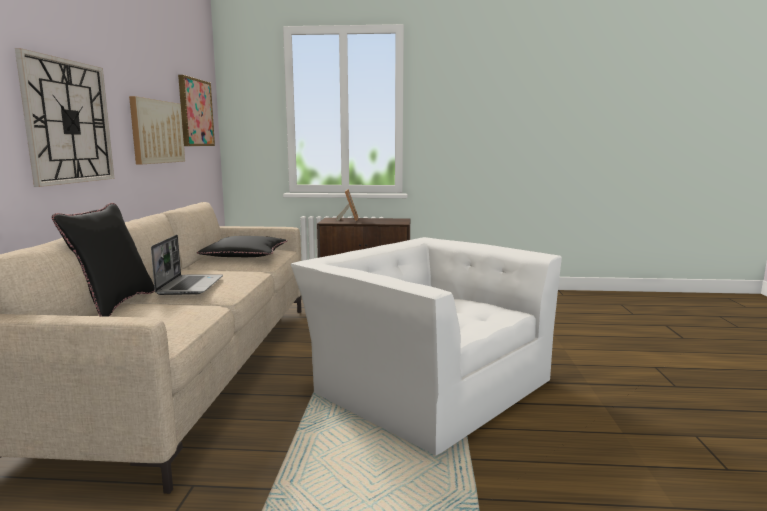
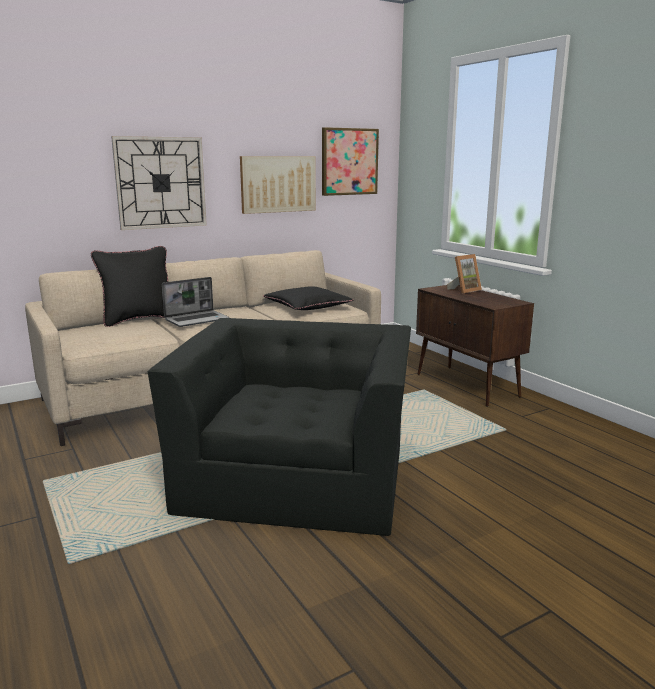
camera: 55 degrees right, 5 degrees up
(426, 383) = (297, 474): white armchair -> black armchair

